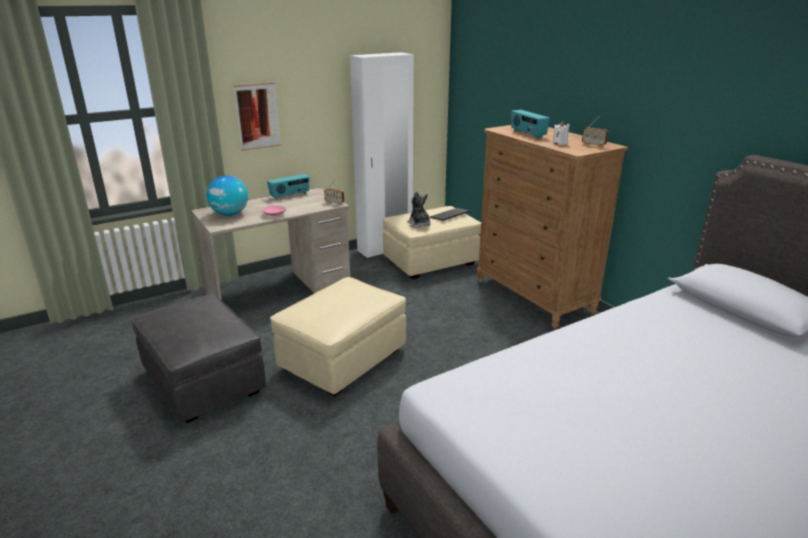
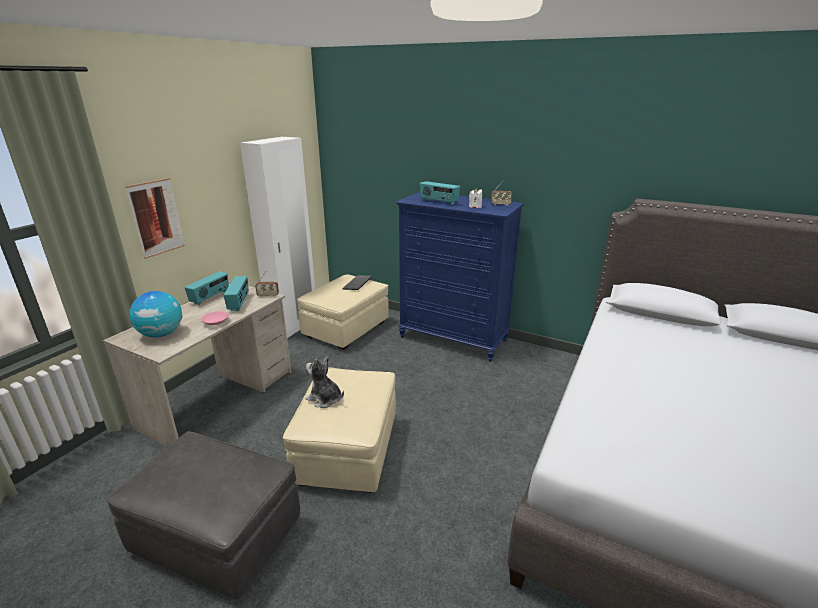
camera: 30 degrees left, 0 degrees up
(306, 204) = (239, 303): none -> radio
(419, 224) = (339, 298): plush toy -> plush toy (325, 399)
(534, 297) = (453, 338): brown dresser -> blue dresser

